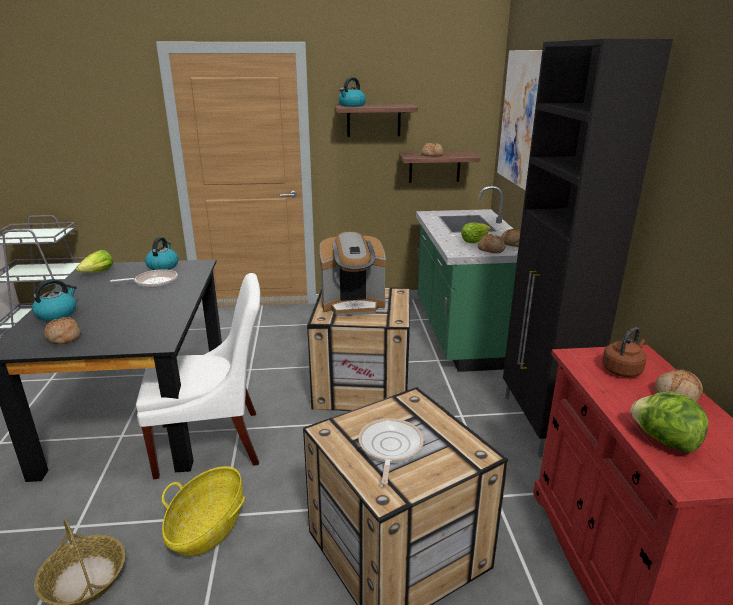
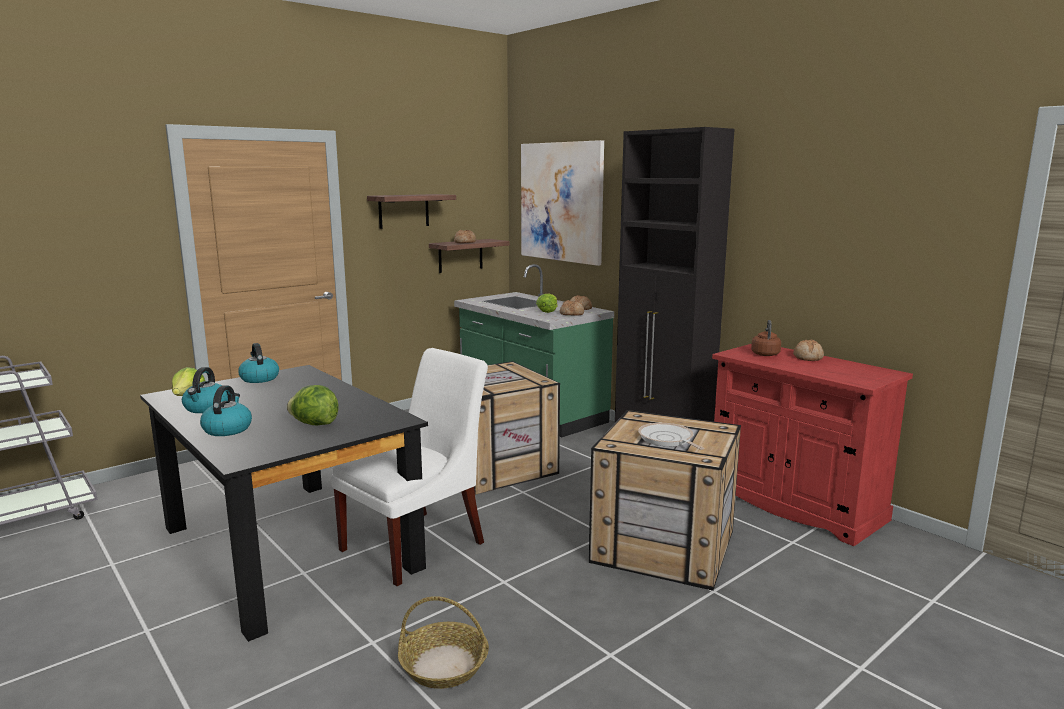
camera: 35 degrees left, 10 degrees down
(63, 337) = (285, 439): bread -> none
(154, 282) = (282, 390): frying pan -> none
(208, 527) = (503, 592): basket -> none
(351, 105) = (389, 195): kettle -> kettle (206, 408)
(353, 304) = (485, 379): coffee machine -> none
(664, 441) = (832, 373): lettuce -> lettuce (314, 424)

